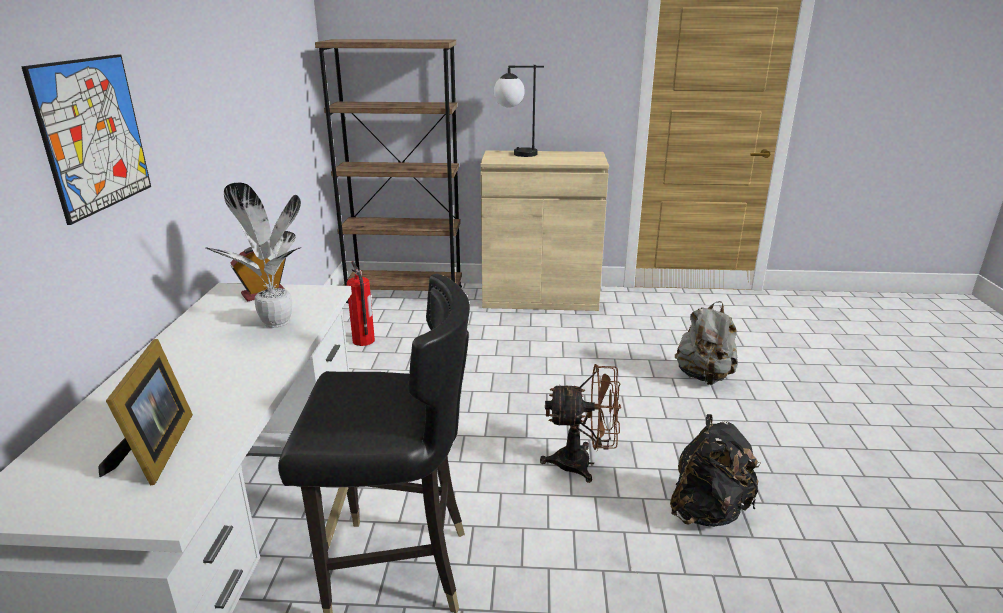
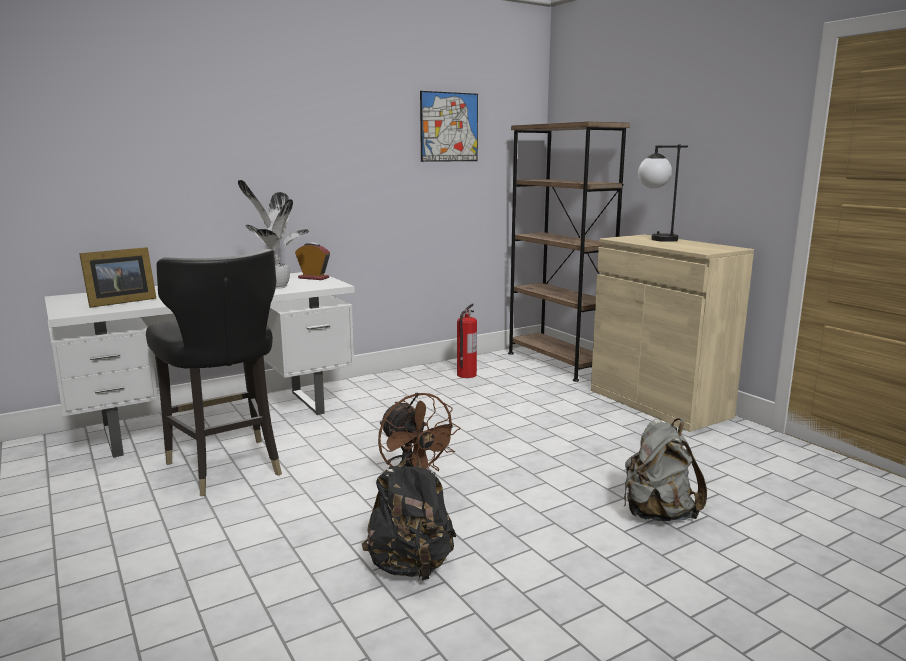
camera: 55 degrees right, 10 degrees down
(93, 135) = (216, 150): picture -> picture (449, 127)

